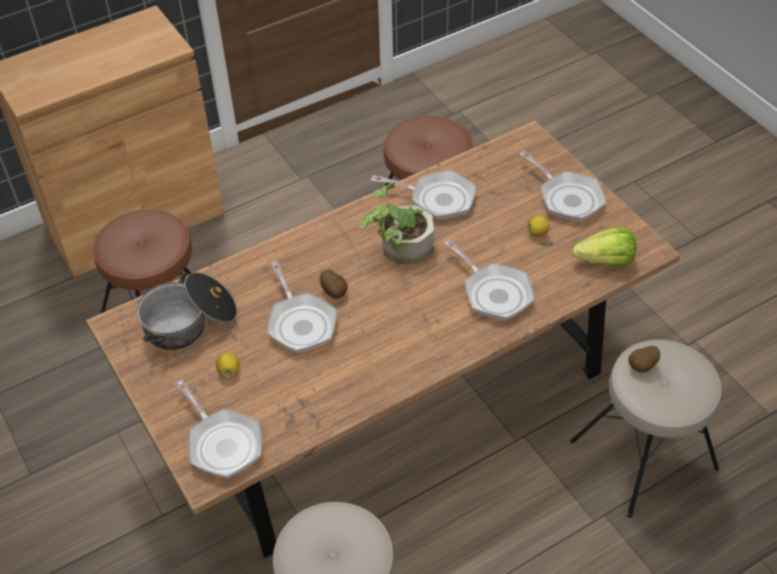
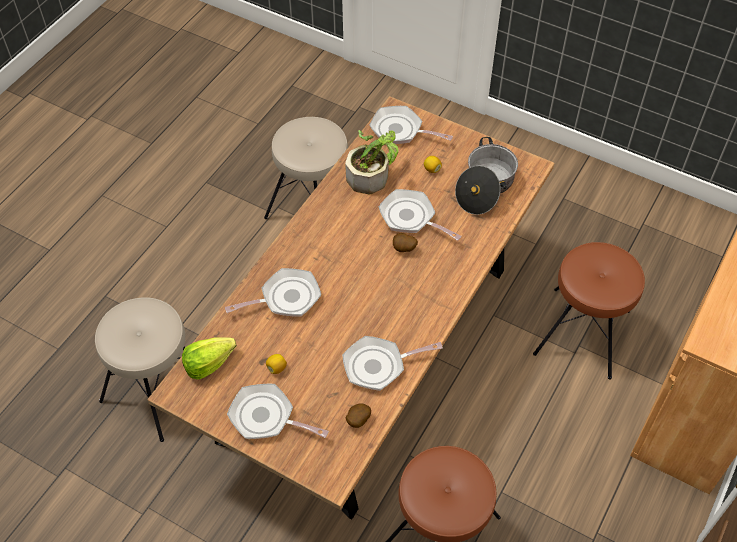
camera: 150 degrees right, 5 degrees up
(399, 247) = (381, 306): potted plant -> potted plant (372, 175)
(494, 292) = (286, 298): frying pan -> frying pan turned 135 degrees clockwise
(642, 367) = (159, 333): potato -> potato (357, 420)

